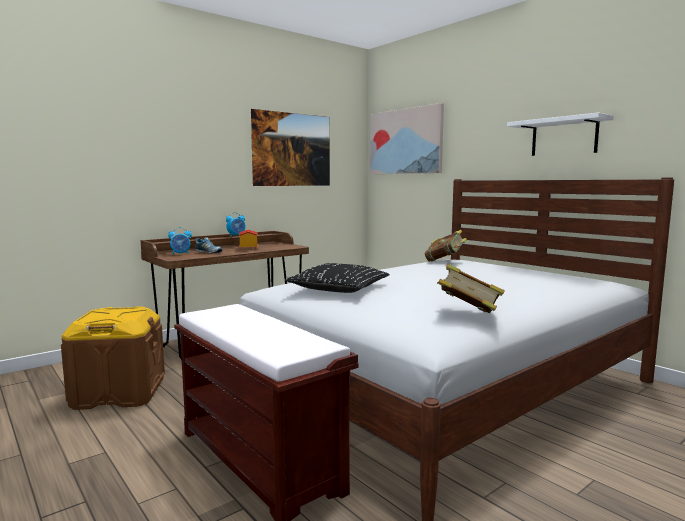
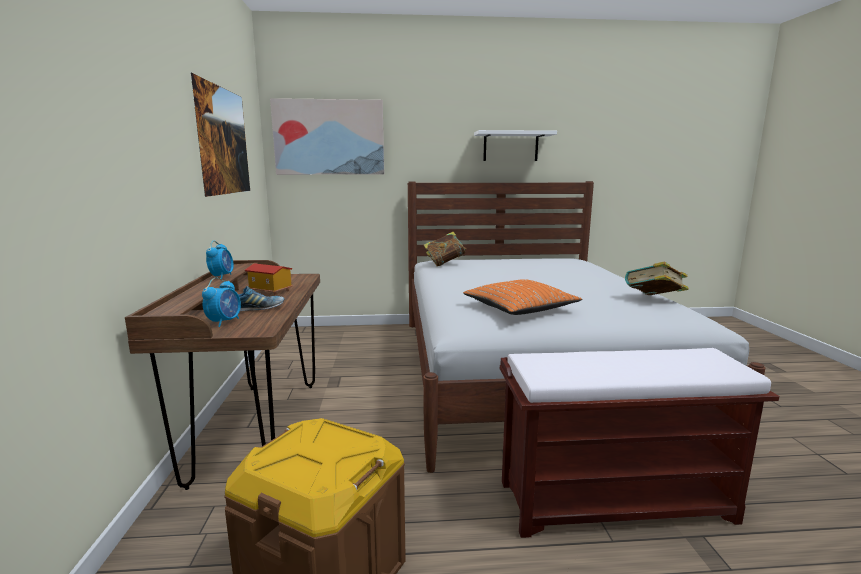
camera: 55 degrees left, 5 degrees up
(338, 288) = (519, 308): black pillow -> orange pillow

